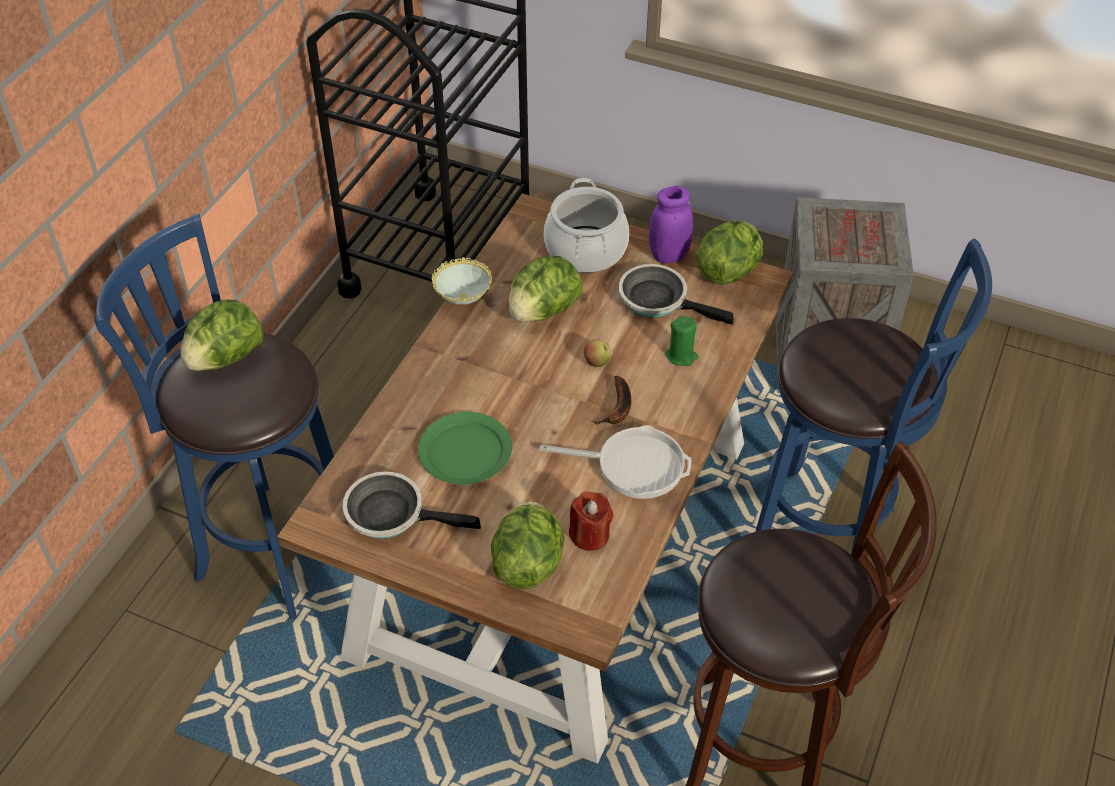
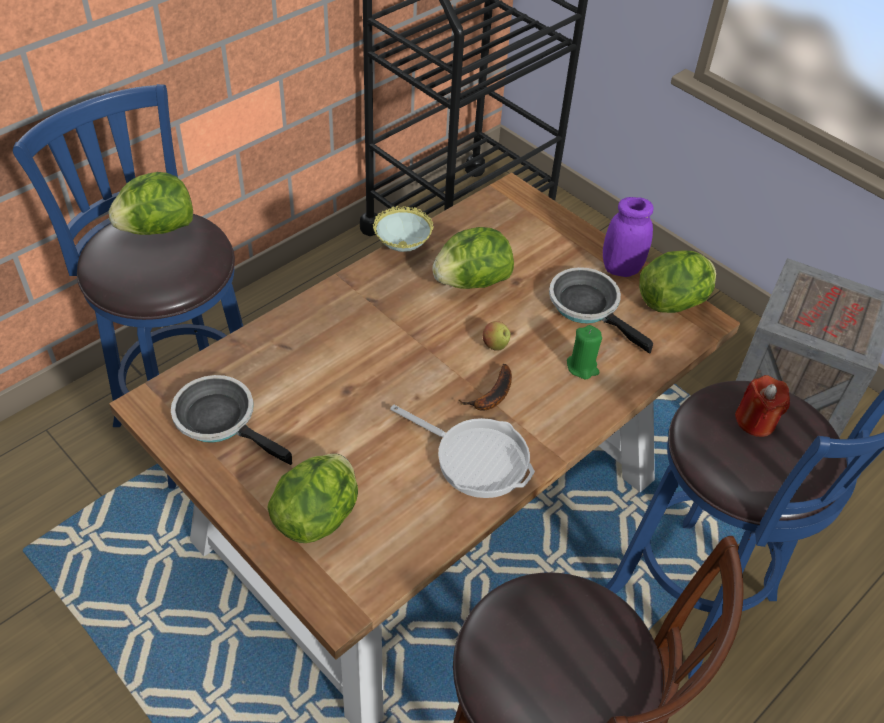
camera: 20 degrees right, 0 degrees up
(464, 451) = (322, 386): green plate -> none
(586, 250) = (543, 239): cooking pot -> none
(589, 535) = (394, 511): red candle -> red candle (755, 421)

